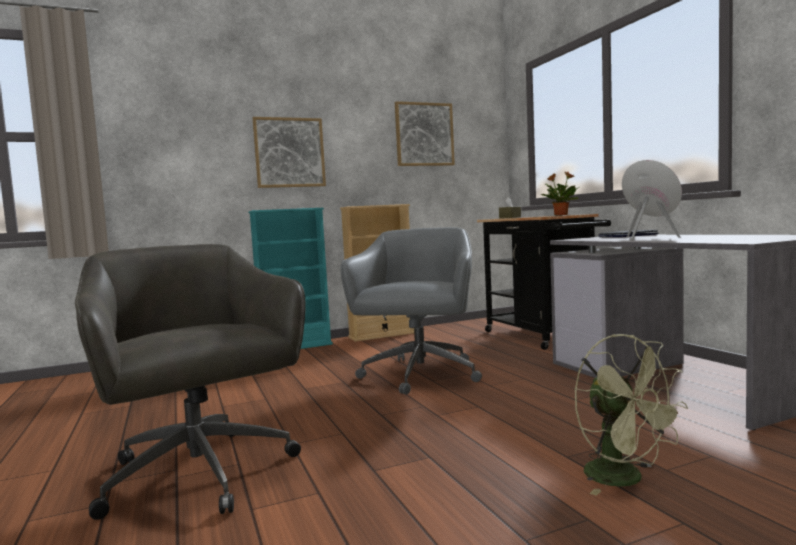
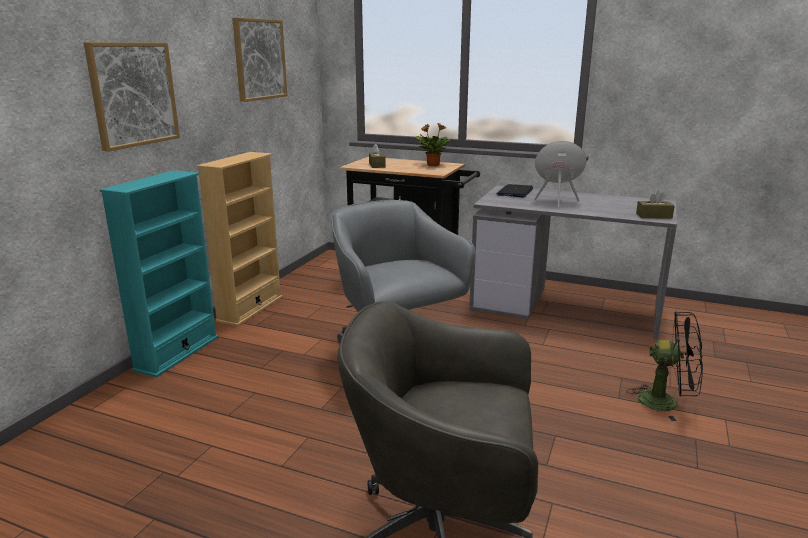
camera: 45 degrees left, 15 degrees up
(625, 479) = (666, 402): green fan -> black fan
(744, 241) = (654, 216): none -> brown tissue box

